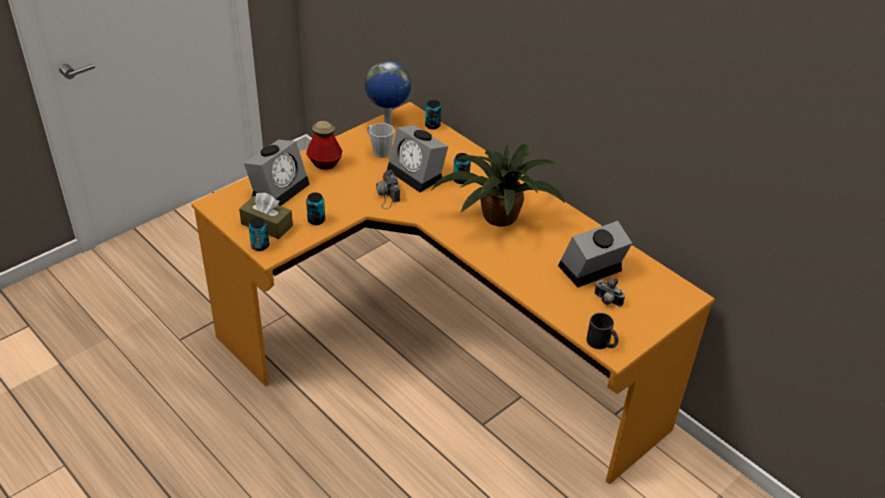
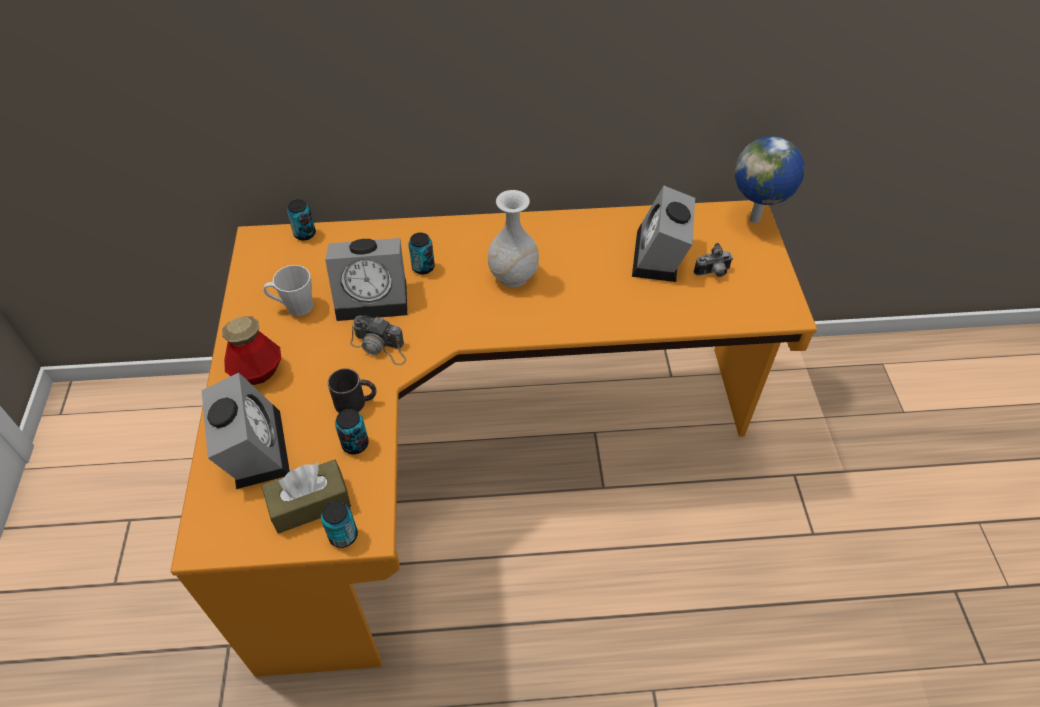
camera: 50 degrees left, 10 degrees up
(388, 122) = (252, 268): globe -> globe (756, 220)
(497, 217) = (513, 276): potted plant -> white vase
(602, 343) = (769, 314): black mug -> black mug (356, 402)

